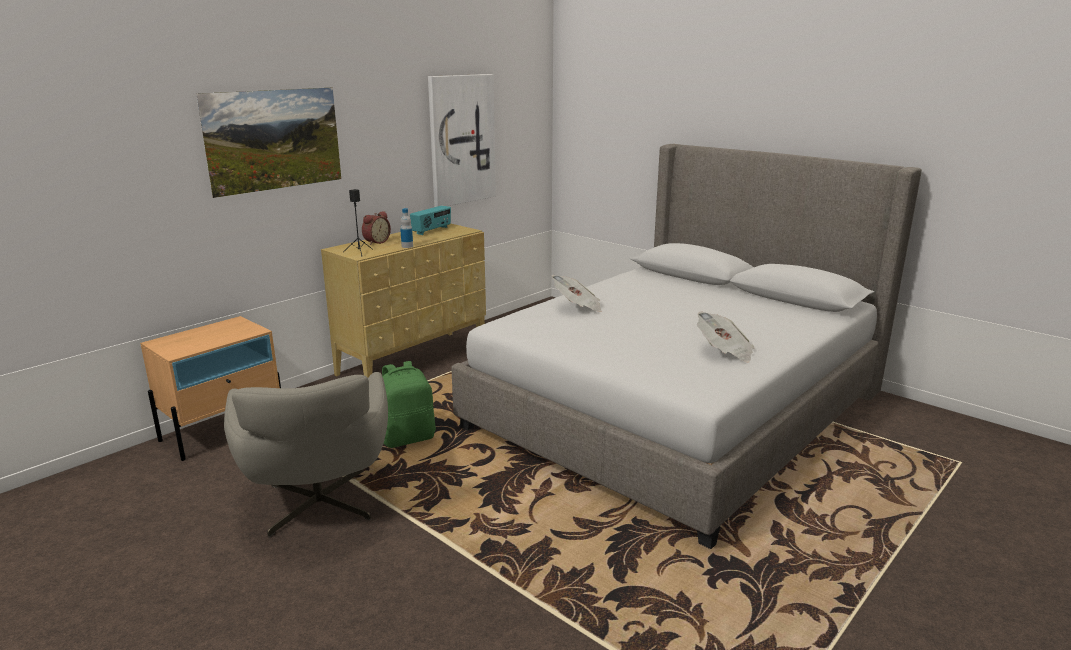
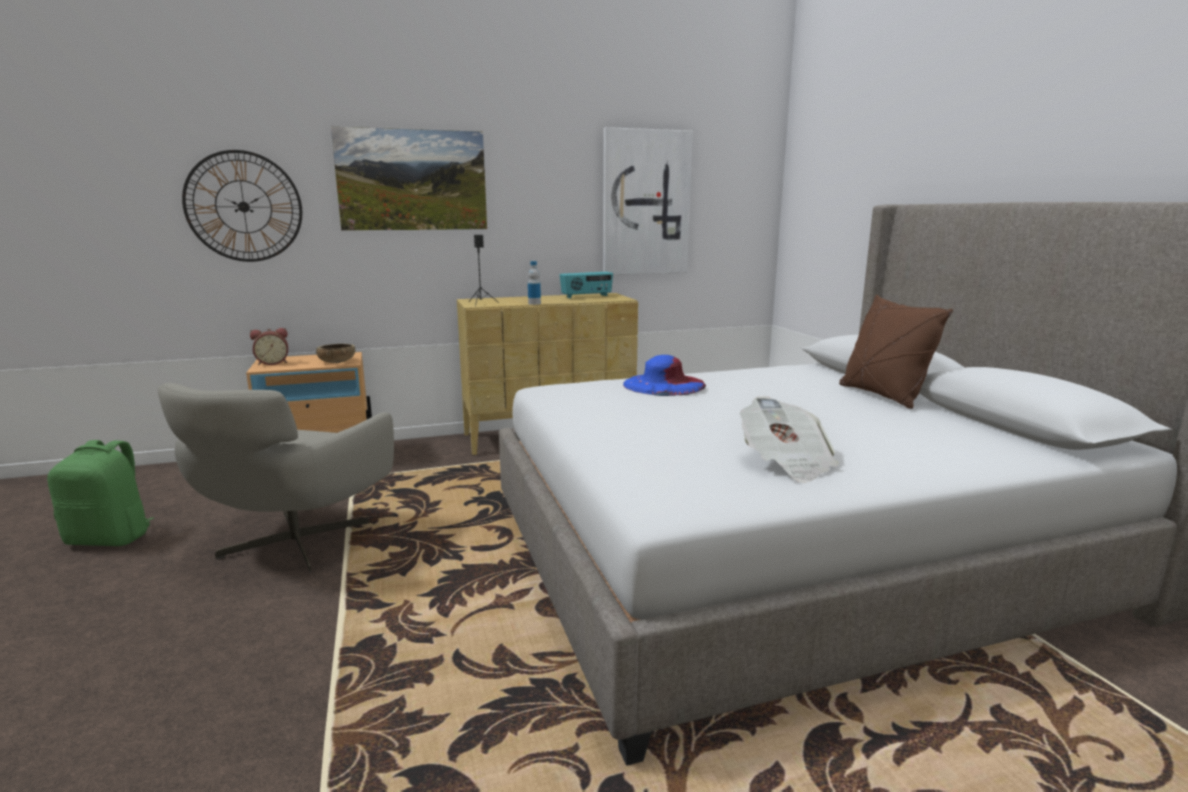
camera: 30 degrees right, 5 degrees down
(114, 186) = (244, 207): none -> wall clock
(242, 332) = (337, 362): none -> brown bowl
(376, 242) = (514, 299): alarm clock -> alarm clock (272, 363)
(407, 438) = (449, 504): green backpack -> green backpack (111, 538)
(577, 307) = (664, 384): newspaper -> blue hat
(711, 290) = (883, 395): none -> brown pillow

